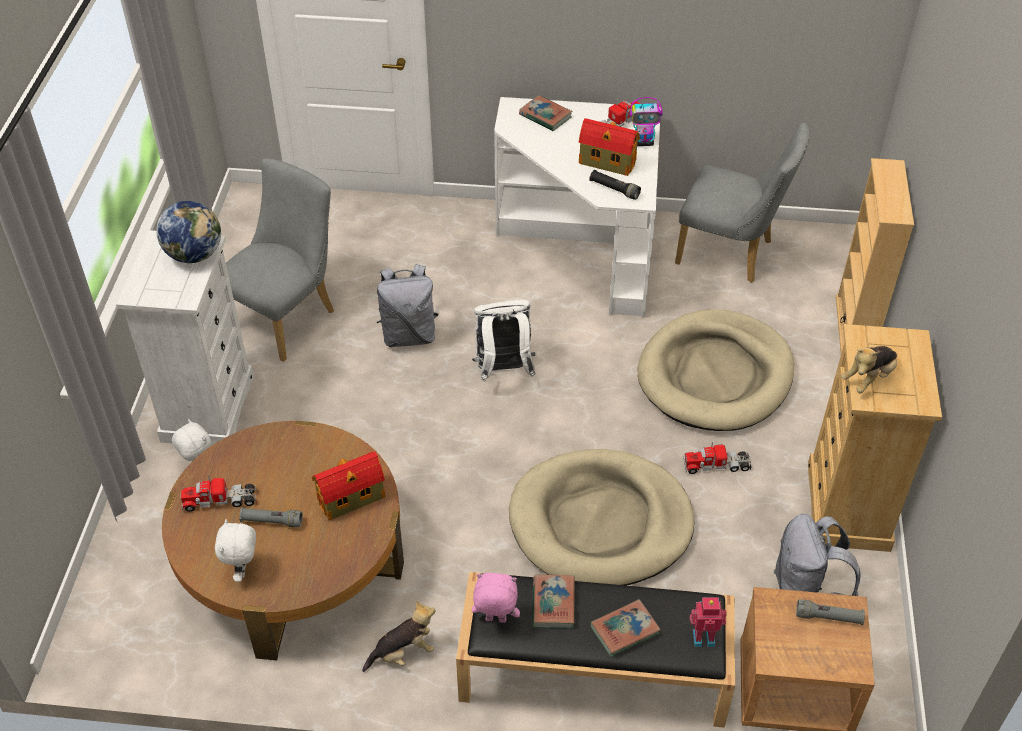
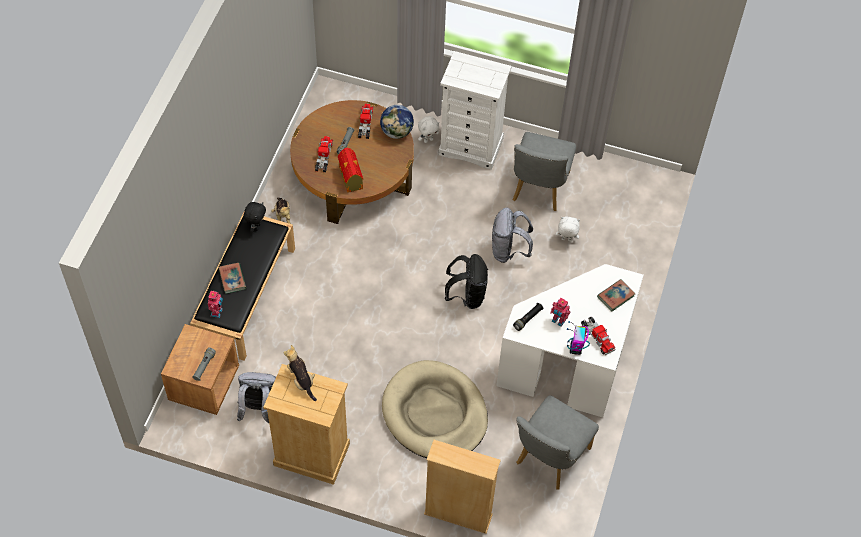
camera: 100 degrees right, 10 degrees up
(194, 254) = (485, 84): globe -> globe (397, 132)
(243, 570) = (319, 130): white plush toy -> white plush toy (566, 240)
(287, 316) = (538, 190): grey chair -> grey chair turned 60 degrees clockwise
(495, 620) = (256, 226): pink plush toy -> black plush toy
(503, 370) = (467, 295): white backpack -> black backpack
(553, 603) = (257, 252): book -> none
(600, 523) = (337, 321): beige dog bed -> none
(606, 162) = (558, 321): toy house -> toy robot
(717, 465) = (362, 392): toy truck -> toy truck (324, 157)

